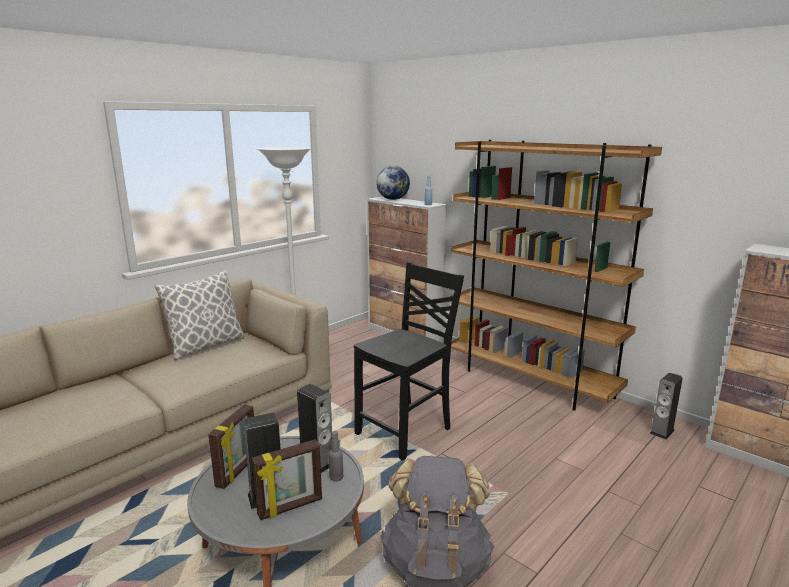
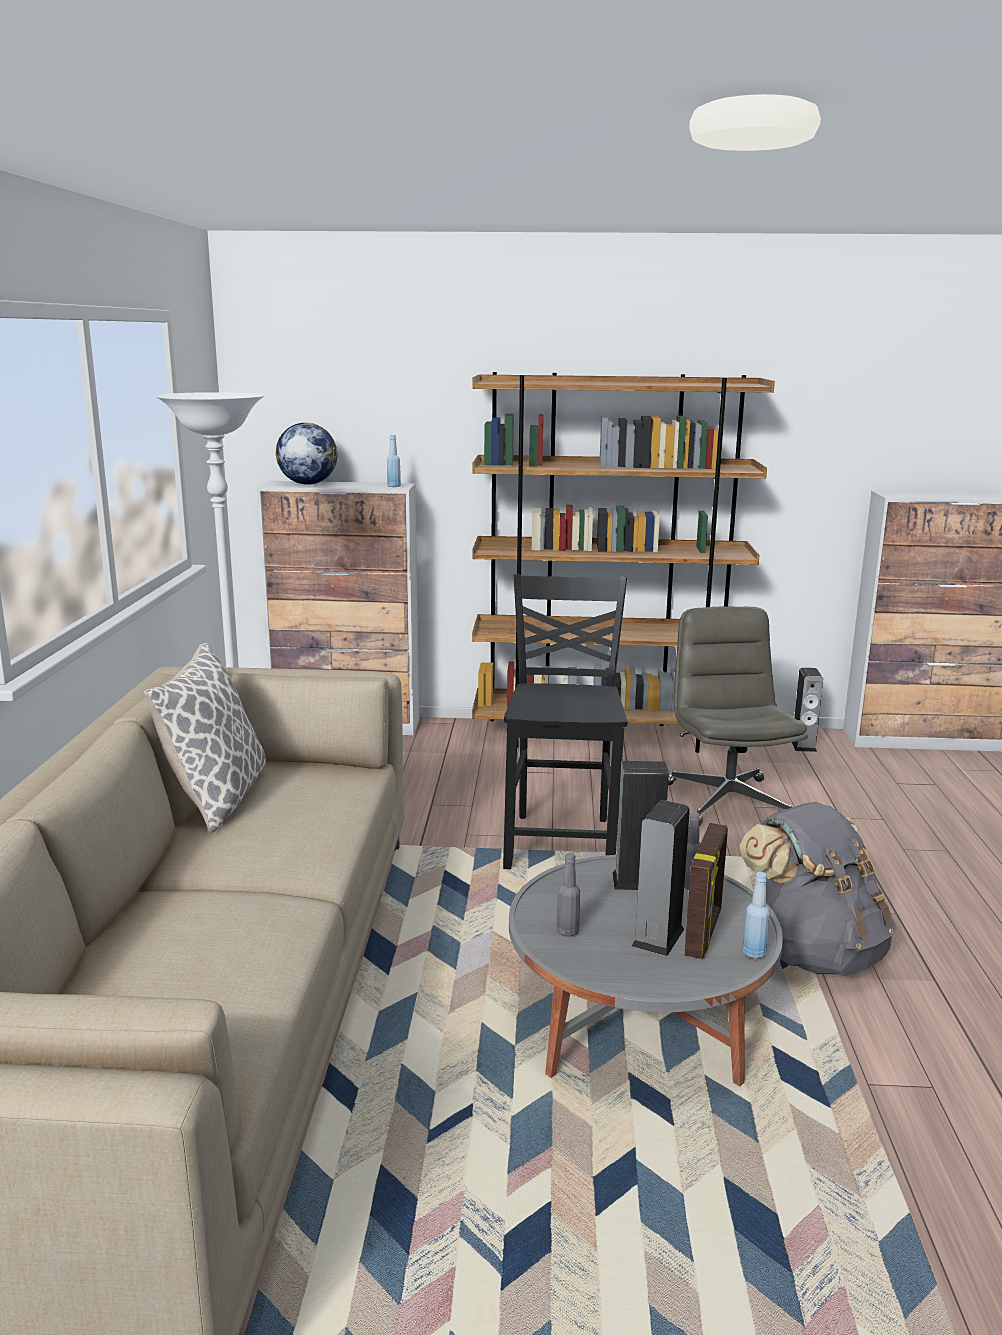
camera: 40 degrees left, 0 degrees up
(238, 471) = (567, 931): picture frame -> grey bottle
(288, 532) = (753, 953): none -> blue bottle
(541, 447) = (727, 802): none -> grey office chair

